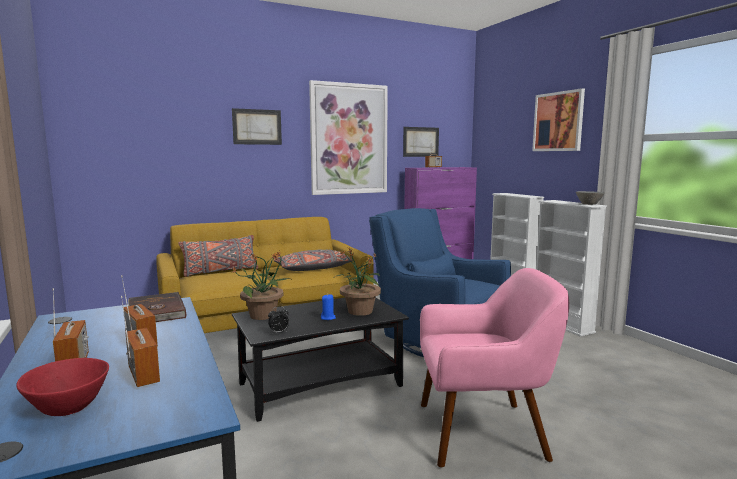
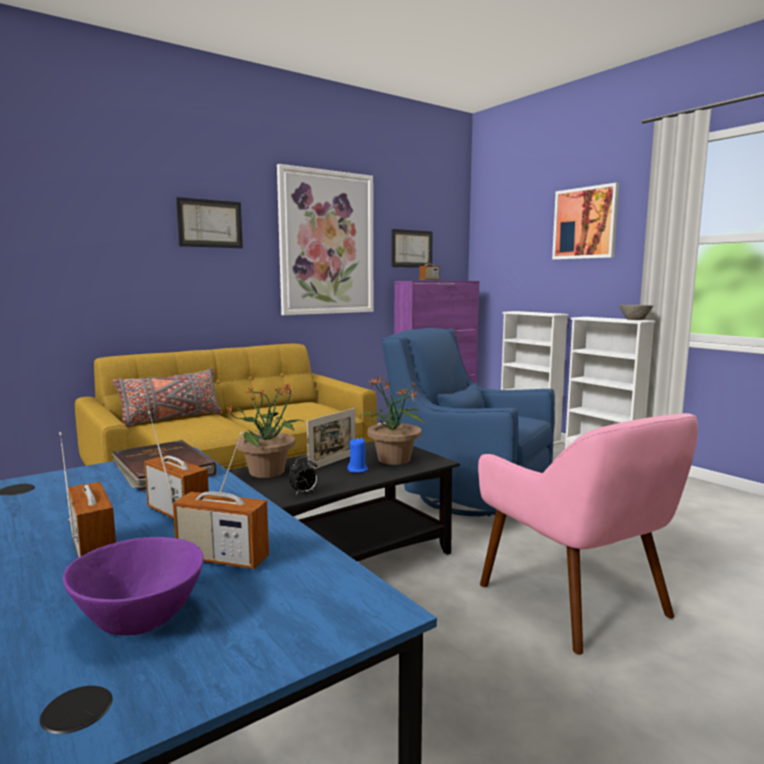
camera: 10 degrees left, 0 degrees up
(67, 409) = (140, 622): red bowl -> purple bowl
(144, 375) = (222, 558): radio -> radio turned 150 degrees clockwise
(313, 269) = (298, 410): grey pillow -> none
(314, 311) = (333, 462): none -> picture frame
(483, 432) = (576, 601): pink armchair -> pink armchair turned 75 degrees clockwise

